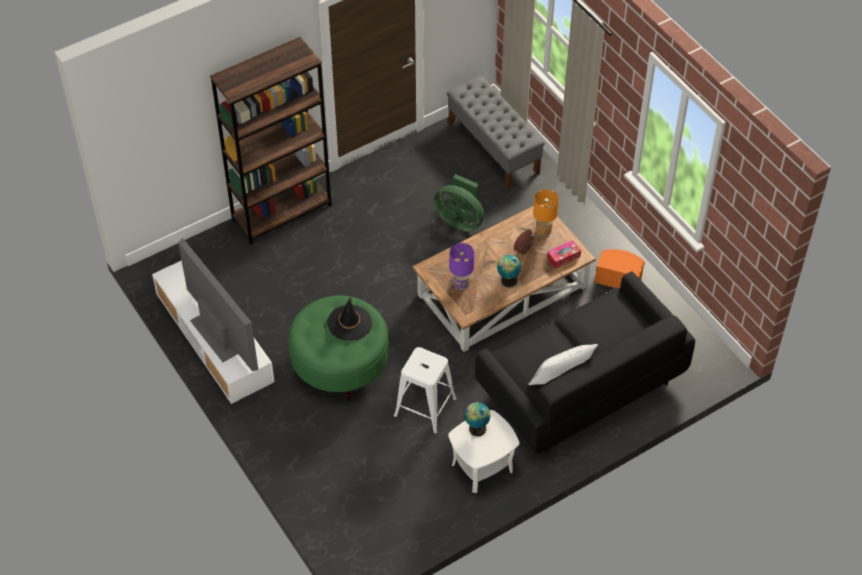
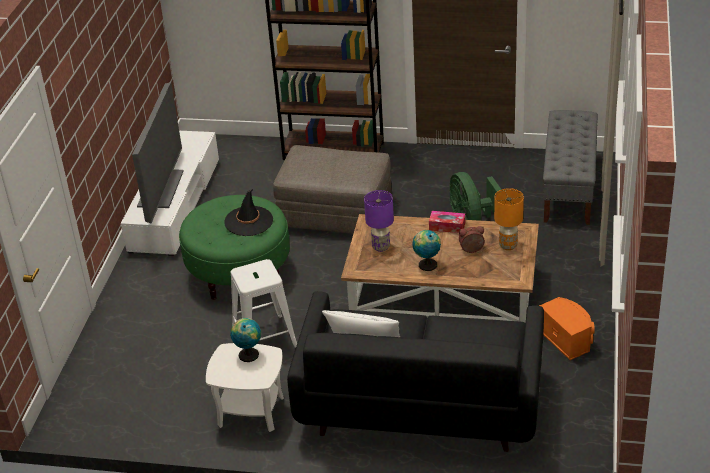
camera: 45 degrees right, 15 degrees down
(350, 269) = (336, 212): none -> grey ottoman
(563, 257) = (502, 273): tissue box -> tissue box (447, 226)

